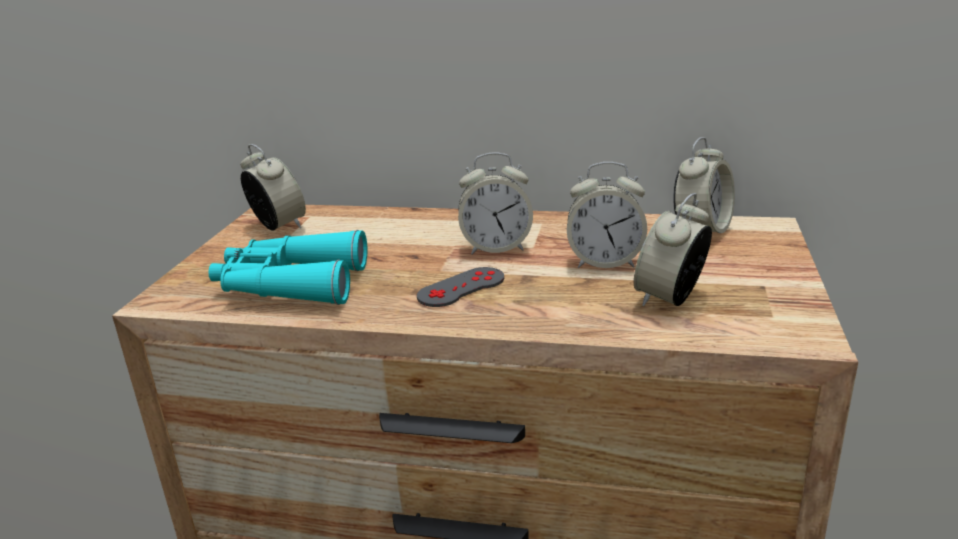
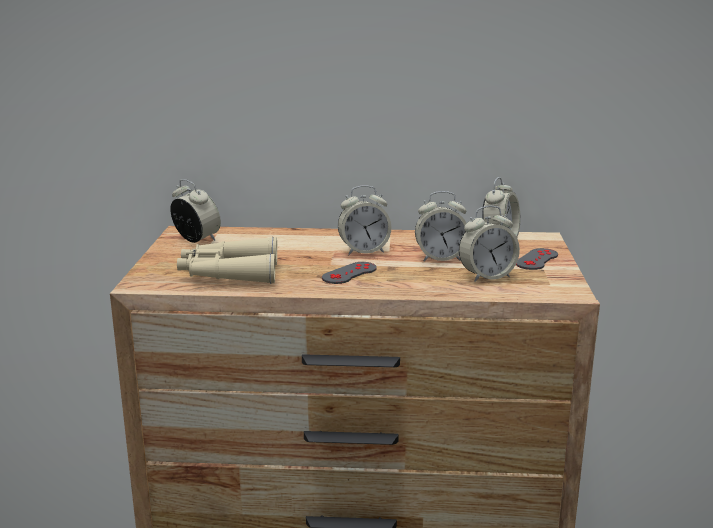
camera: 10 degrees left, 5 degrees down
(290, 285) = (228, 274): turquoise binoculars -> beige binoculars
(670, 298) = (487, 276): alarm clock -> alarm clock turned 135 degrees counterclockwise
(755, 267) = (537, 259): none -> grey game controller

